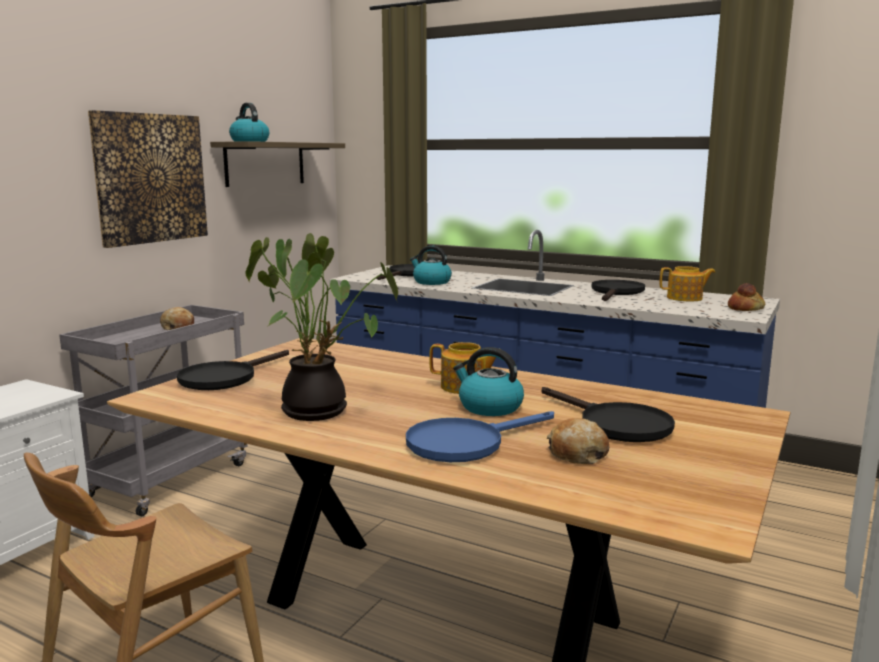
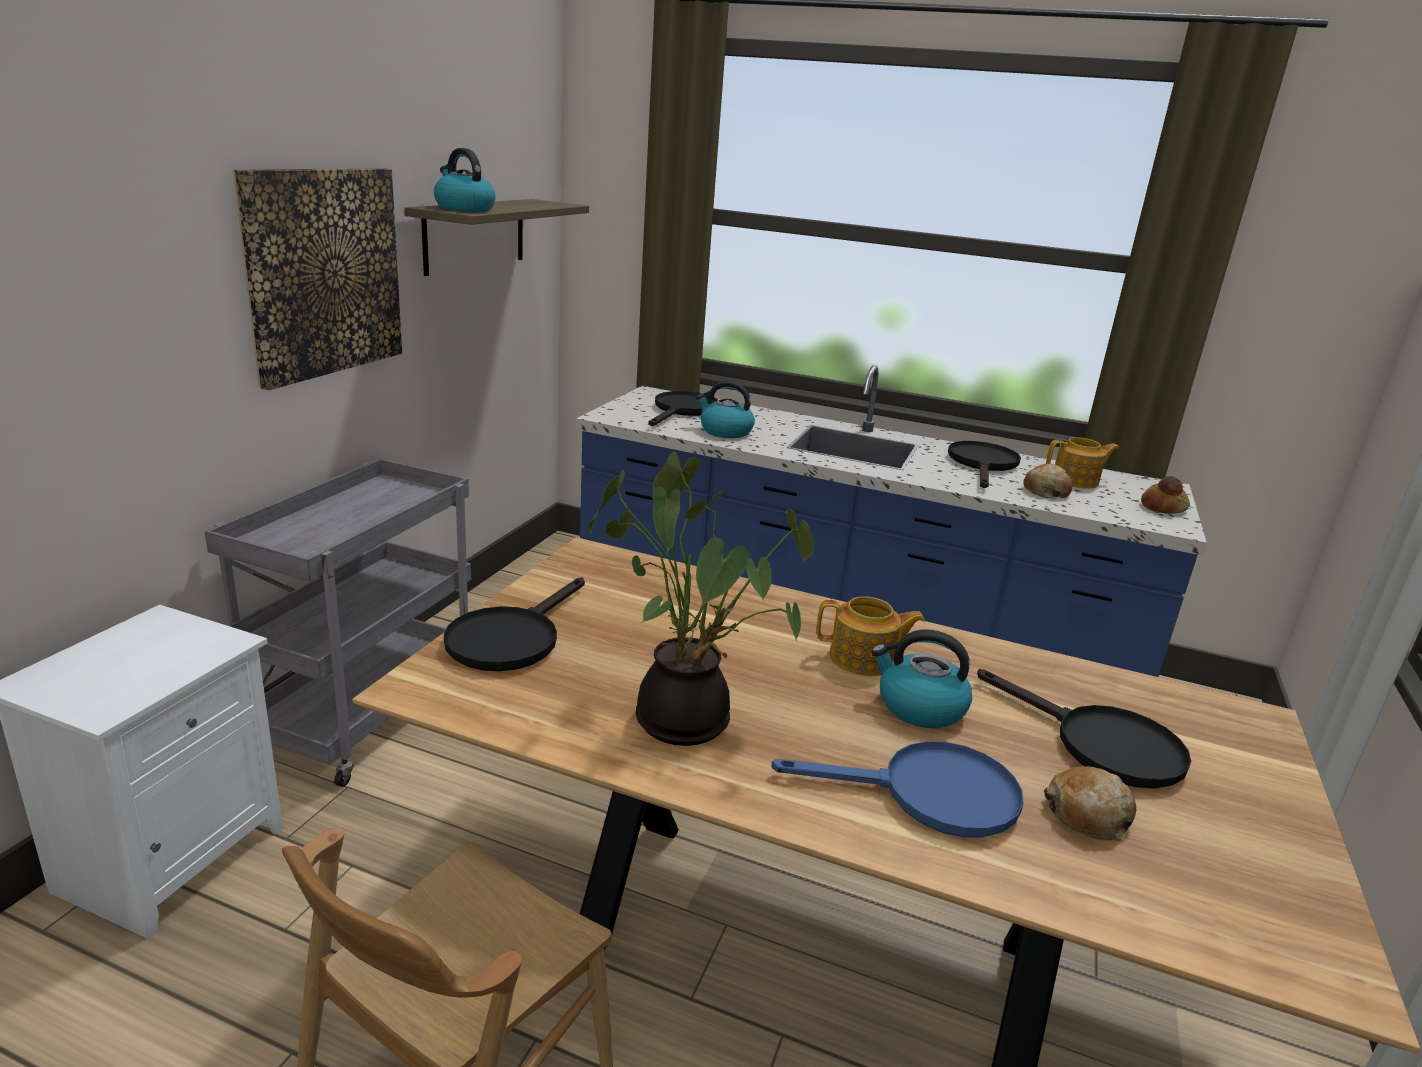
camera: 10 degrees left, 10 degrees up
(178, 327) = (373, 502): bread -> bread (1045, 491)
(465, 443) = (929, 794): blue frying pan -> blue frying pan turned 135 degrees counterclockwise

